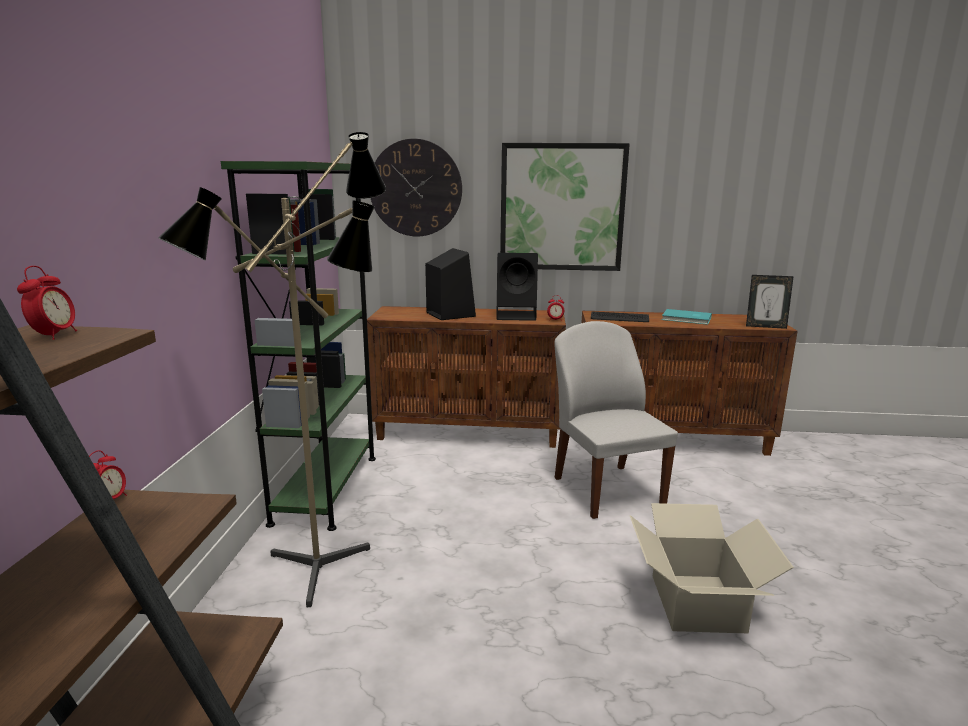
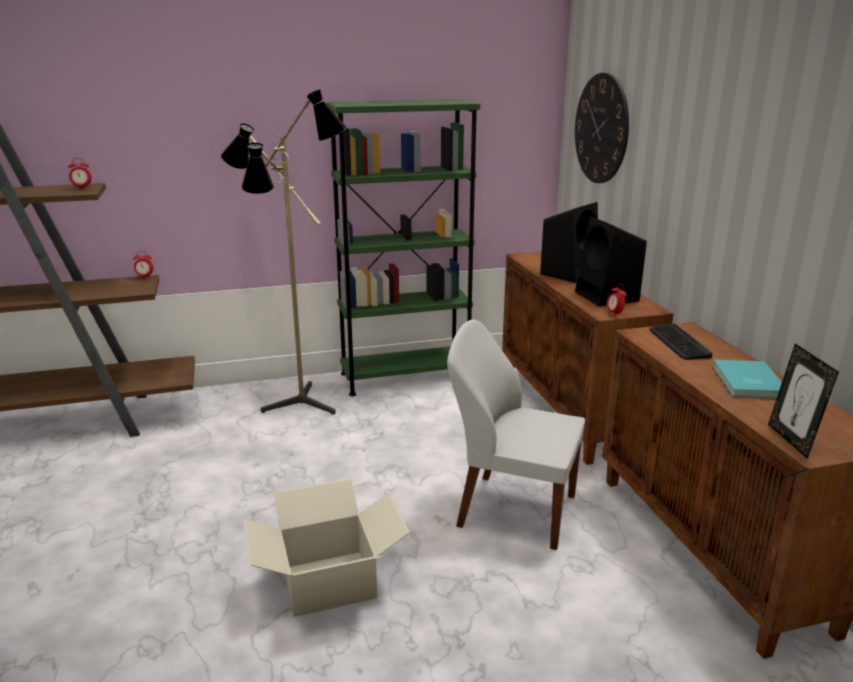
camera: 70 degrees right, 5 degrees up
(562, 207) = (696, 176): picture -> none
(606, 489) = (513, 510): white chair -> white chair turned 120 degrees counterclockwise

